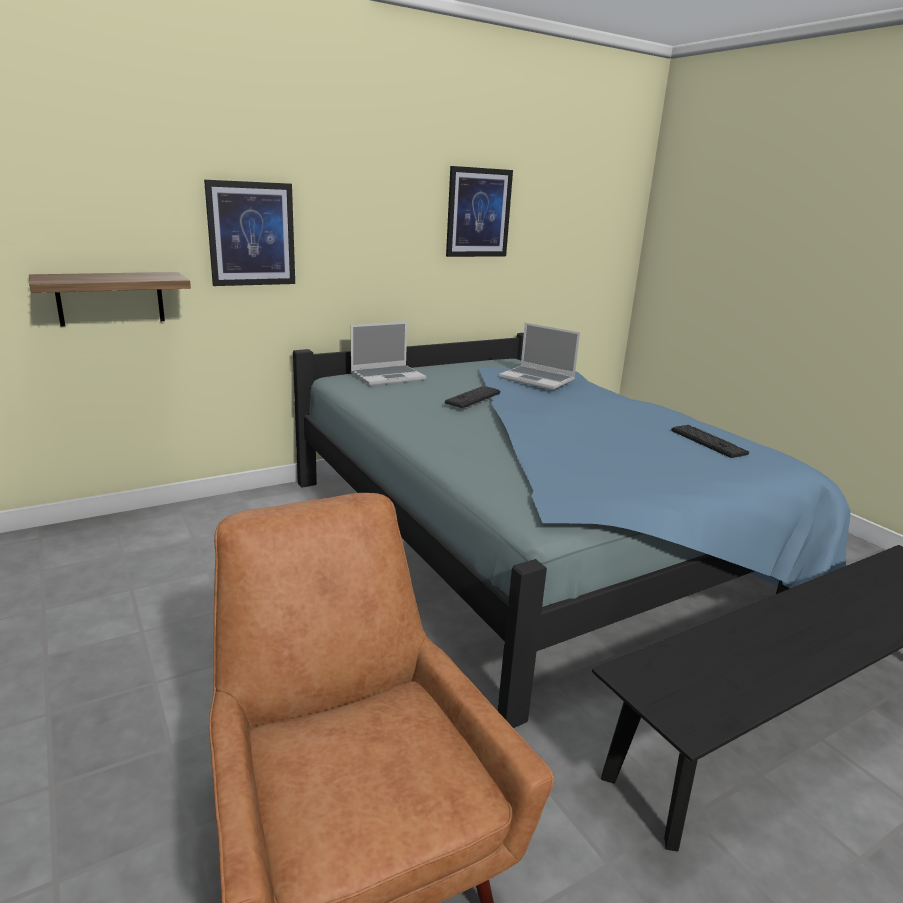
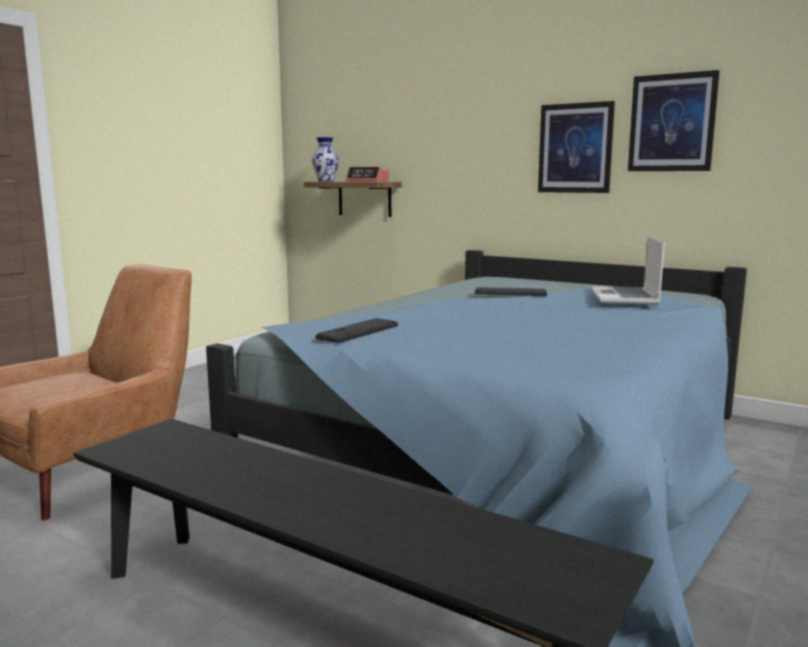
camera: 65 degrees right, 10 degrees down
(55, 278) = (326, 181): none -> vase
(140, 276) = (368, 181): none -> alarm clock
(251, 234) = (449, 153): picture -> picture (575, 148)
(388, 376) = (520, 280): laptop -> none
(708, 442) = (571, 349): keyboard -> keyboard (358, 332)

